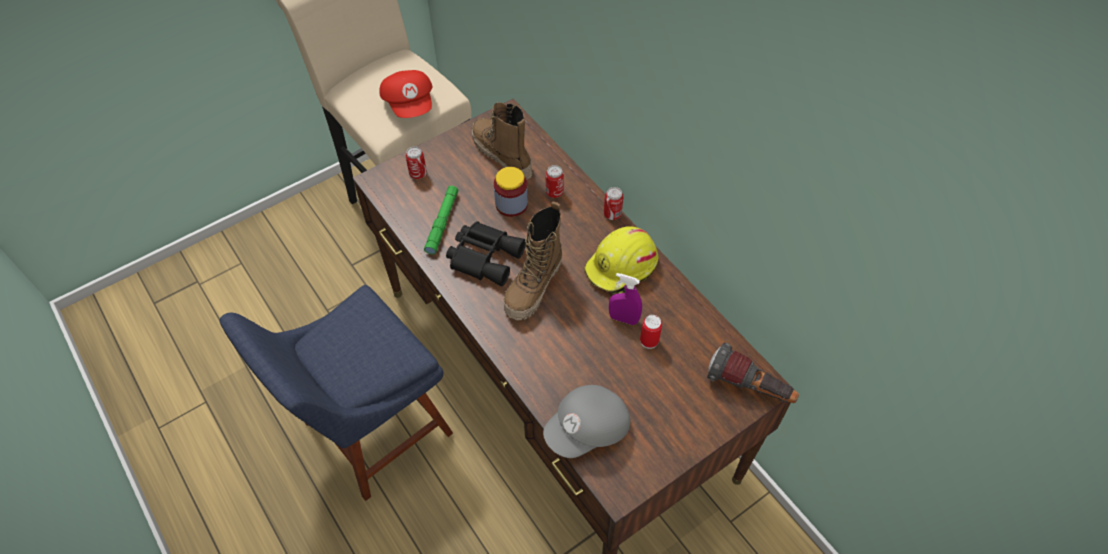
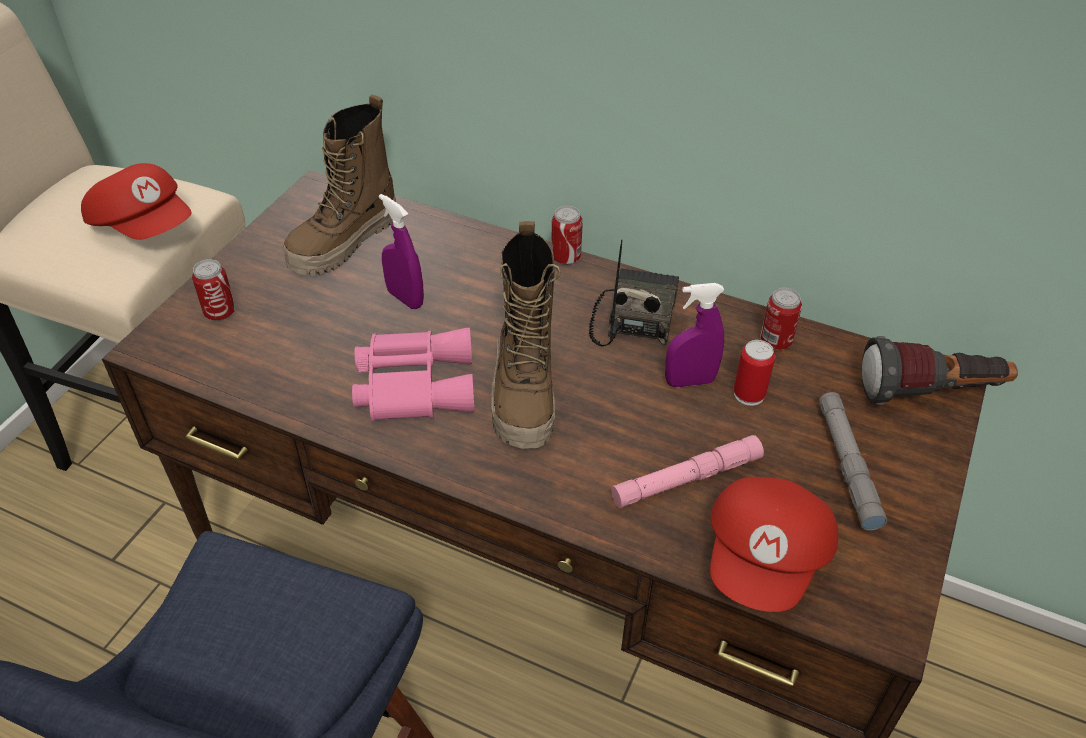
camera: 30 degrees left, 10 degrees down
(442, 222) = (308, 364): green flashlight -> none
(485, 256) = (413, 382): black binoculars -> pink binoculars
(502, 156) = (344, 244): boot -> boot turned 75 degrees counterclockwise
(511, 204) = (405, 298): jar -> purple spray bottle
(554, 192) = (460, 261): can -> can (775, 341)
(581, 371) = (686, 479): none -> pink flashlight
(588, 430) = (766, 559): grey cap -> red cap
(622, 268) = (634, 317): yellow hard hat -> radio
(669, 404) = (847, 465): none -> grey flashlight

